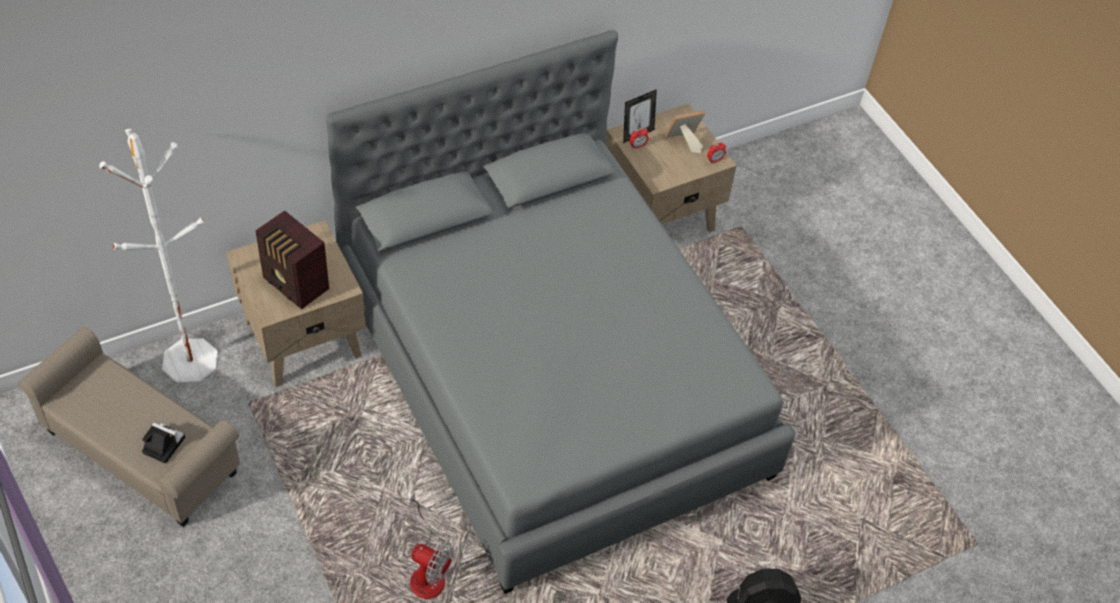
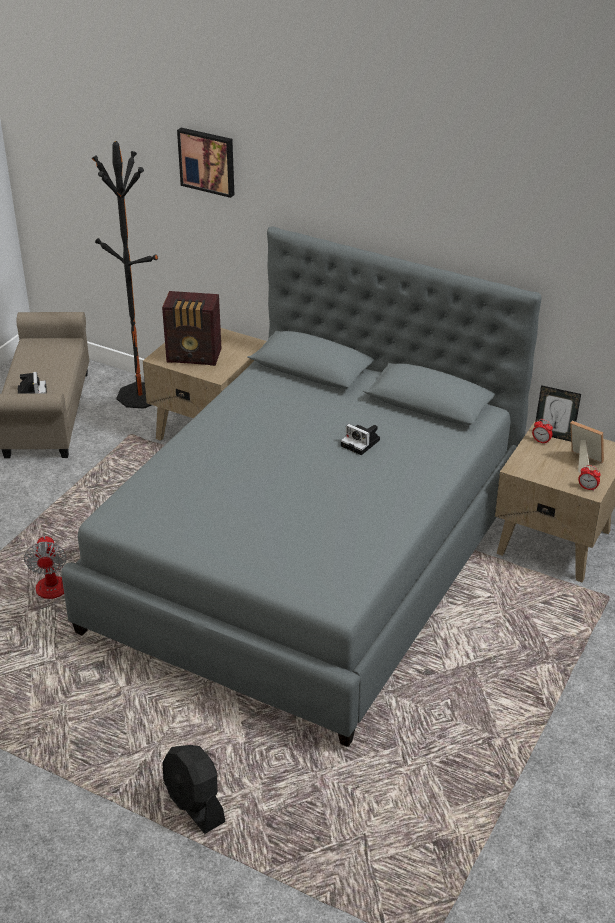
camera: 60 degrees right, 15 degrees down
(190, 360) = (140, 395): white clothes rack -> black clothes rack
(228, 90) = (207, 161): none -> picture
(296, 285) = (195, 356): radio -> radio turned 90 degrees counterclockwise
(567, 252) = (361, 443): none -> camera

